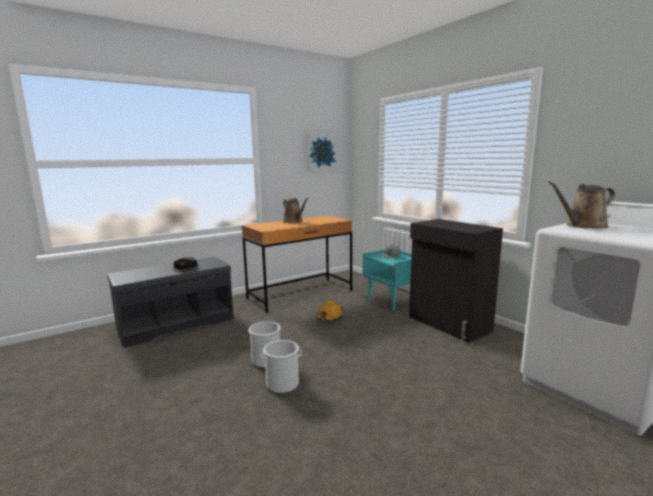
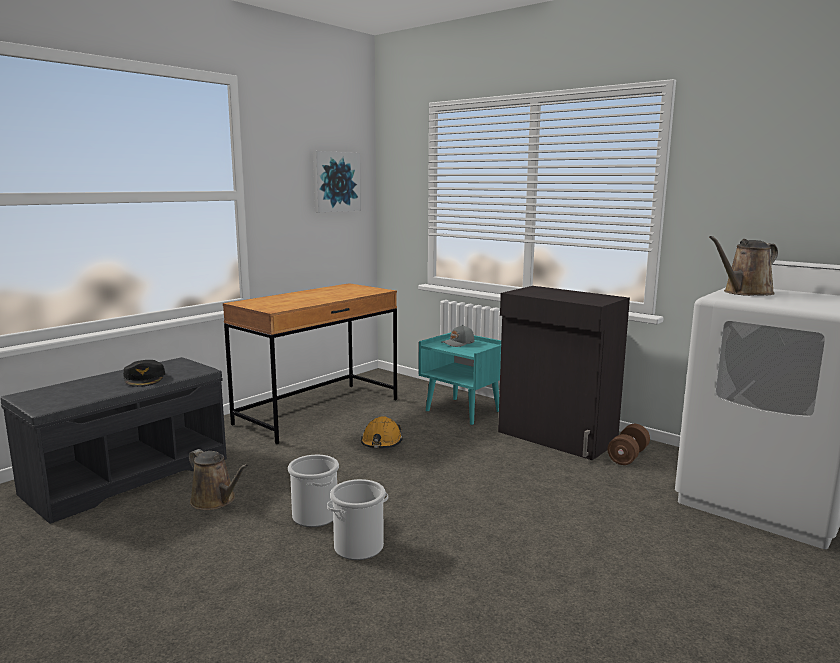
camera: 15 degrees left, 0 degrees up
(294, 222) = (306, 295): brown watering can -> brown watering can (216, 501)
(496, 342) = (628, 456): none -> brown dumbbell

